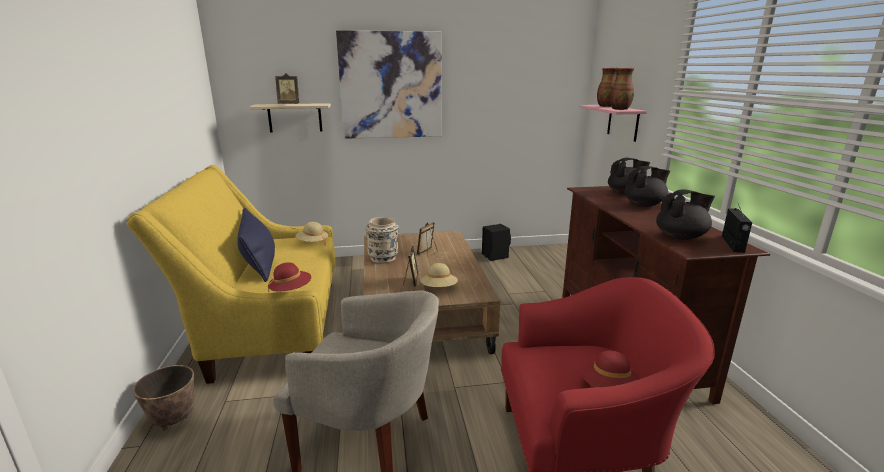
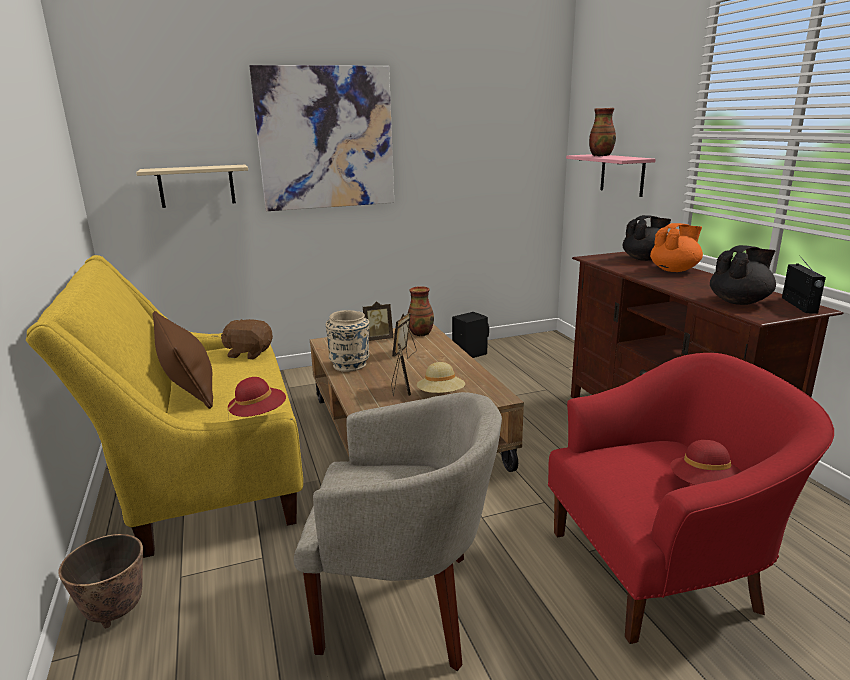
camera: 10 degrees left, 0 degrees up
(259, 264) = (188, 386): blue pillow -> brown pillow
(289, 104) = (190, 167): picture frame -> picture frame (378, 339)
(312, 243) = (249, 353): beige hat -> brown plush toy
(619, 109) = (622, 158): vase -> vase (420, 333)
(644, 204) = (674, 270): black teapot -> orange teapot

